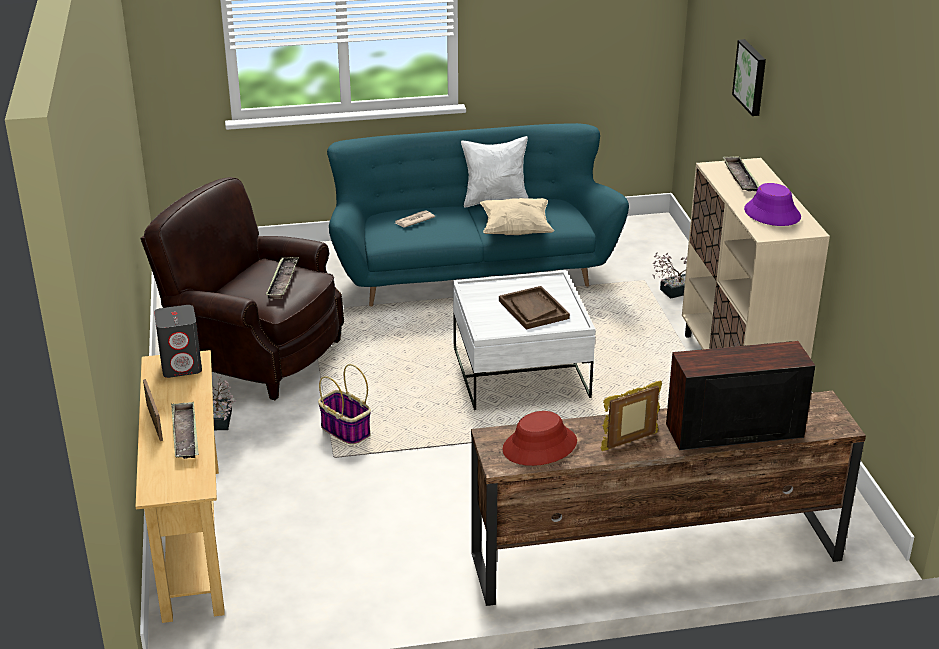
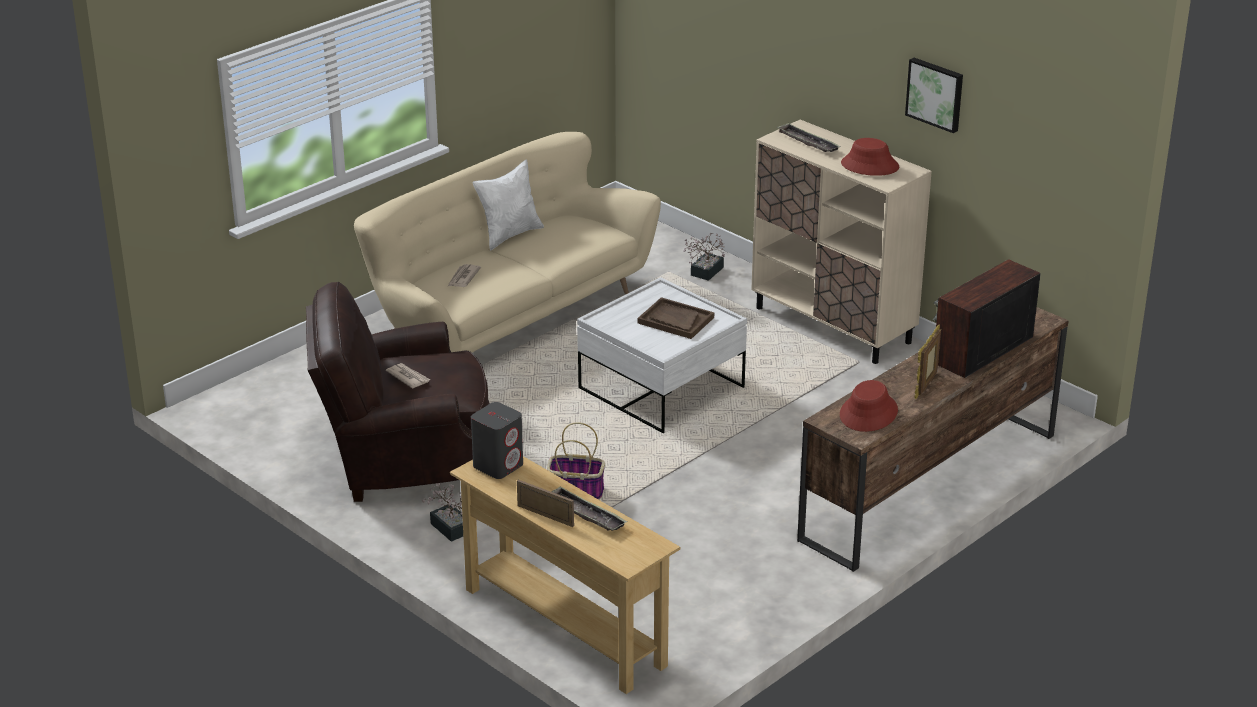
camera: 35 degrees left, 0 degrees up
(252, 277) = (408, 377): none -> newspaper
(283, 281) = (441, 370): tray -> none
(471, 272) = (507, 316): turquoise sofa -> beige sofa
(516, 231) = (567, 257): beige pillow -> none
(751, 77) = (761, 46): picture -> picture (935, 94)
(771, 214) = (869, 166): purple hat -> red hat

